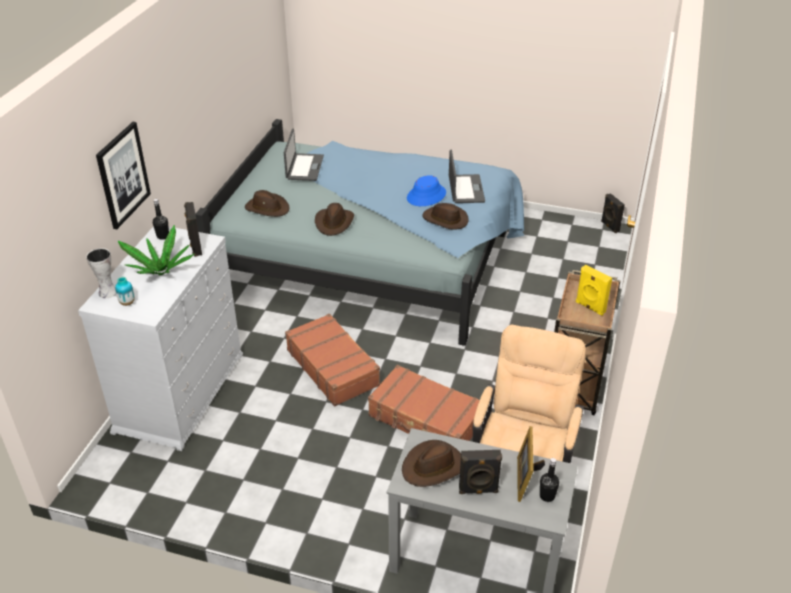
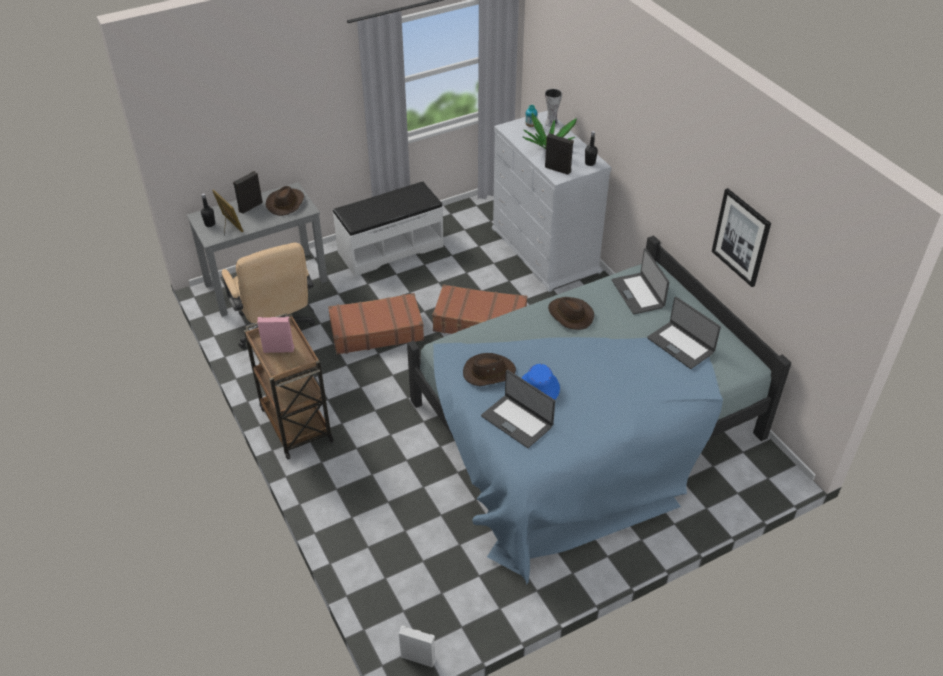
camera: 135 degrees right, 5 degrees up
(123, 175) = (610, 102): picture -> picture (741, 237)
(267, 208) = (638, 293): brown hat -> laptop
(303, 503) = (390, 249): none -> white bench
(589, 307) = (278, 349): yellow speaker -> pink speaker
(609, 227) = (418, 657): black speaker -> white speaker

